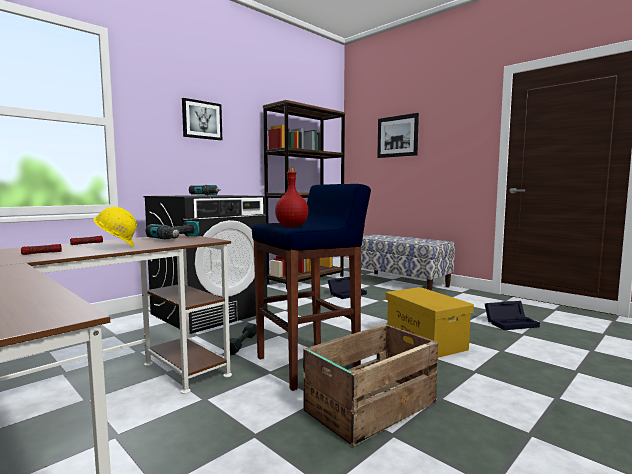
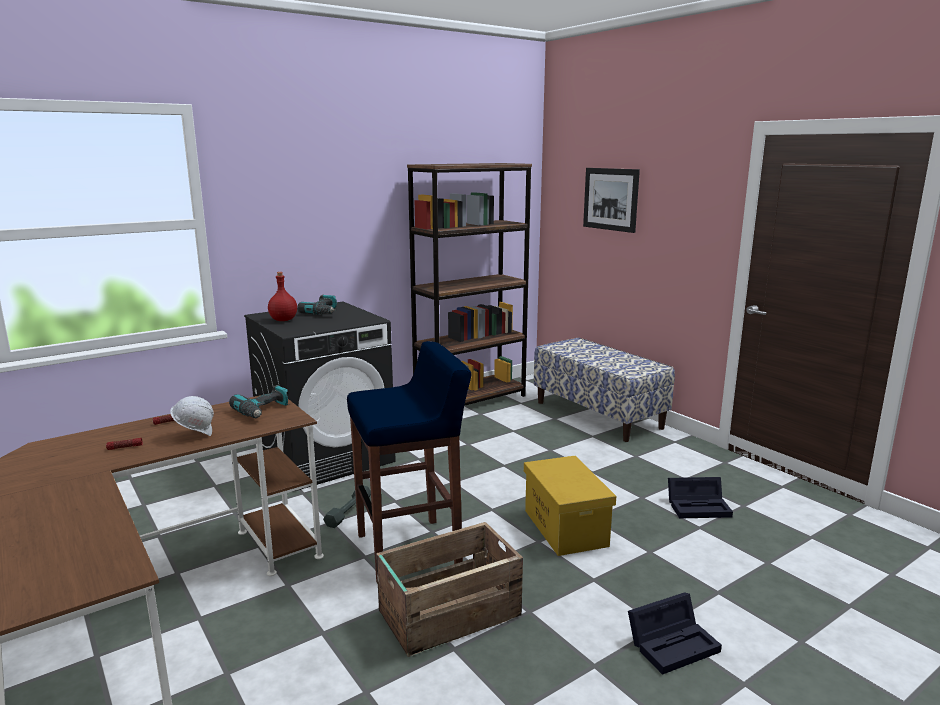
camera: 10 degrees right, 10 degrees up
(117, 247) = (195, 435): yellow hard hat -> white hard hat
(202, 120) = (319, 199): picture -> none
(291, 226) = (379, 412): red bottle -> red bottle (283, 320)
(347, 293) = (513, 433): black storage box -> black storage box (674, 643)

